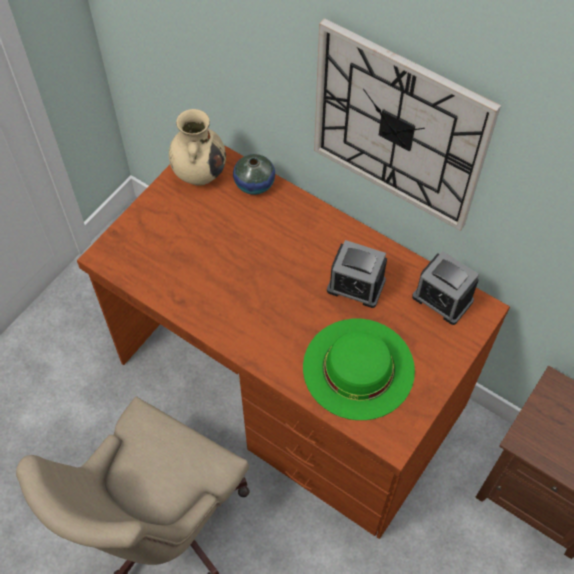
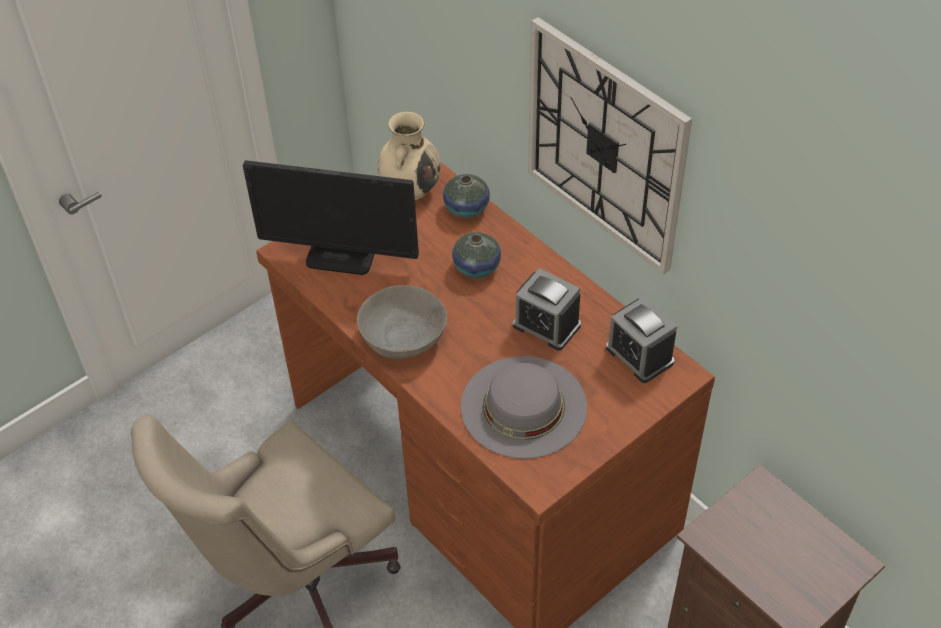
camera: 15 degrees right, 10 degrees down
(156, 251) = (341, 256): none -> monitor
(234, 320) = (403, 336): none -> grey bowl
(279, 240) = (476, 267): none -> vase
(358, 368) = (523, 406): green hat -> grey hat

